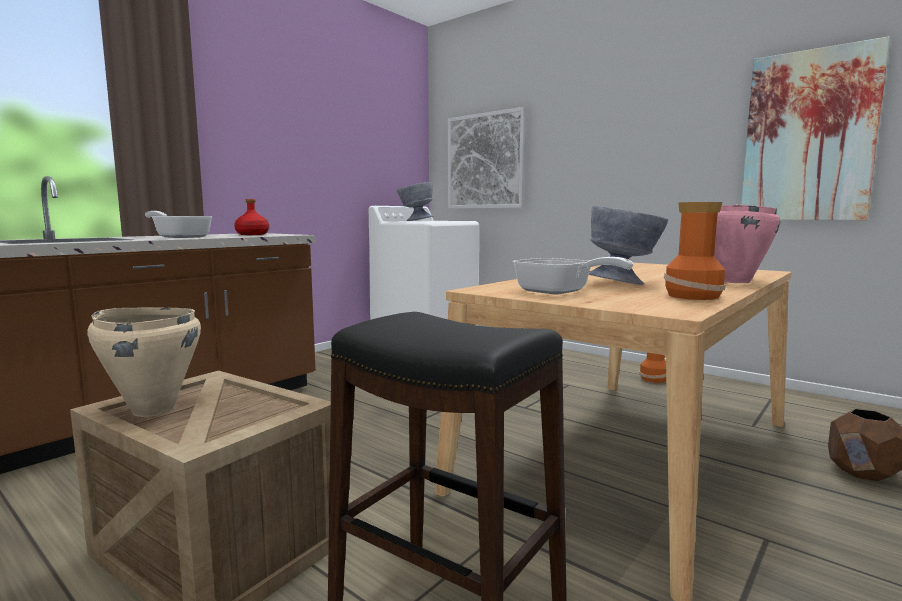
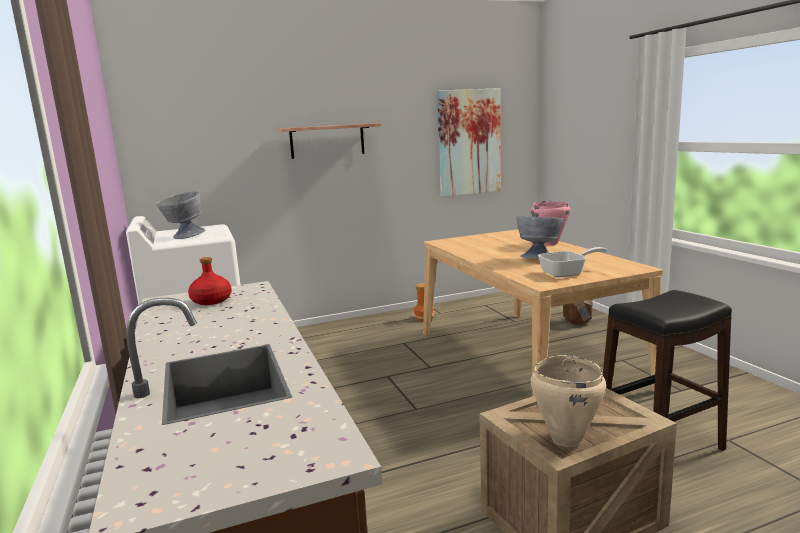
camera: 60 degrees left, 5 degrees up
(180, 237) = (233, 327): frying pan -> none
(485, 161) = (210, 159): picture -> none
(591, 141) = (327, 141): none -> shelf
(691, 296) = (595, 258): vase -> none

